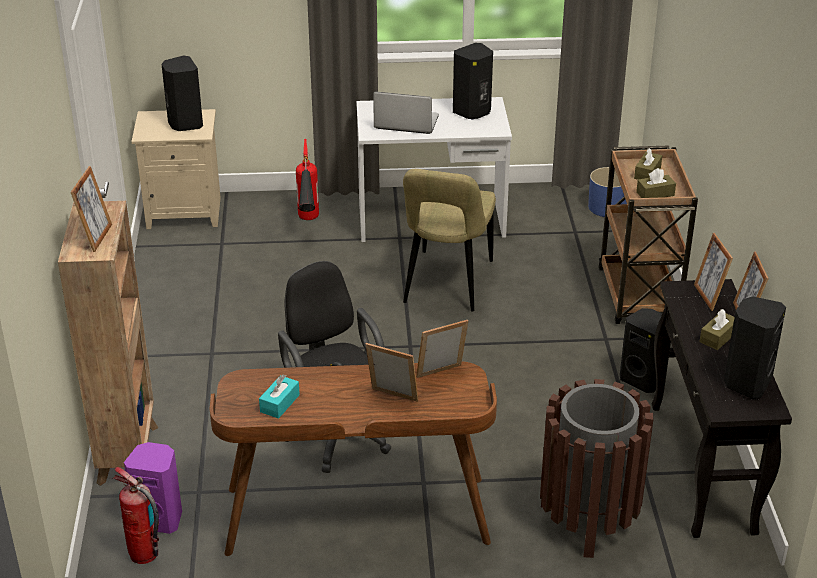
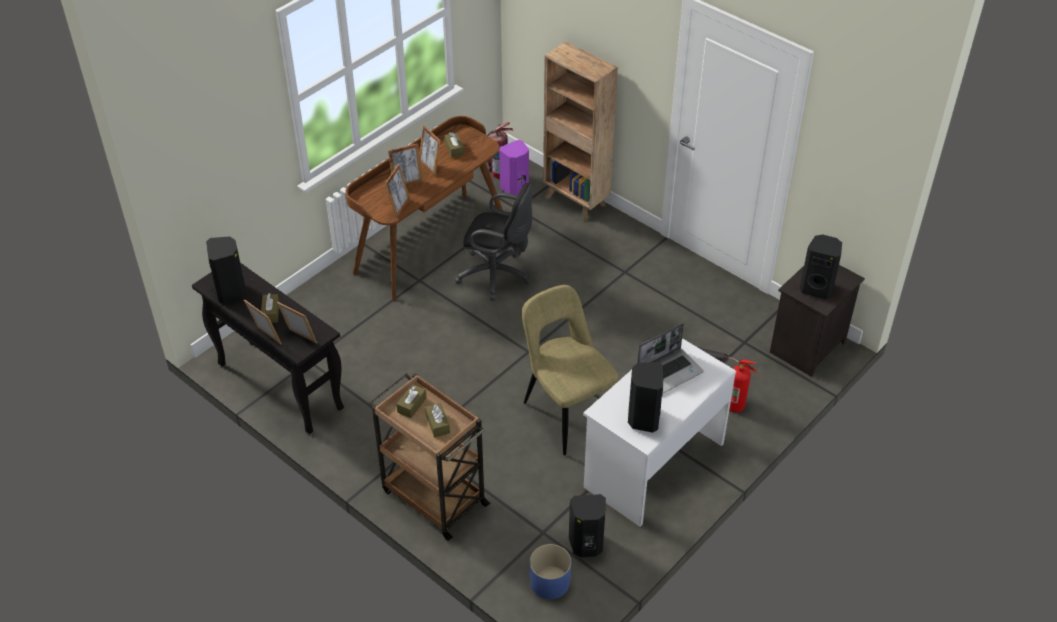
camera: 135 degrees right, 10 degrees up
(96, 237) = (572, 58): picture frame -> picture frame (430, 166)
(185, 212) = (808, 348): beige nightstand -> black nightstand
(279, 403) = (454, 149): turquoise tissue box -> brown tissue box
(588, 521) = (315, 315): brown trash can -> none
(642, 379) = (366, 425): black speaker -> black speaker (586, 545)

